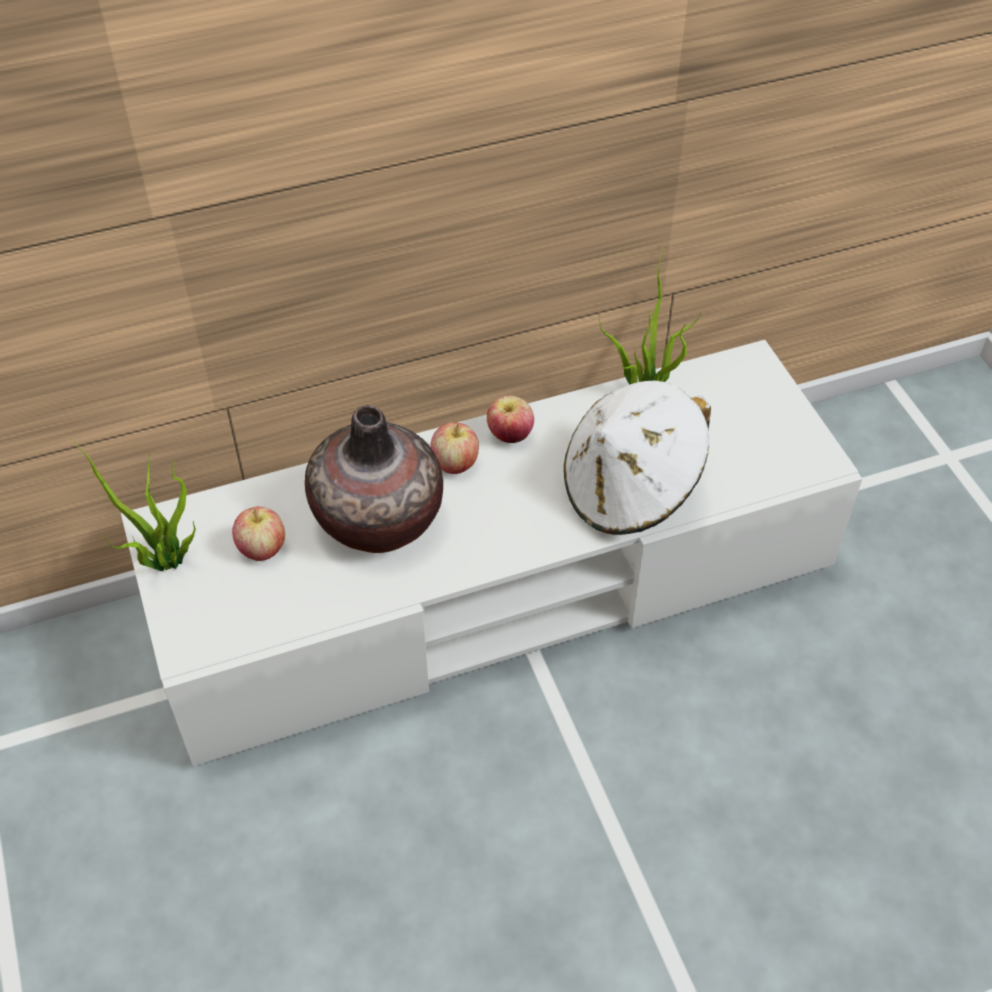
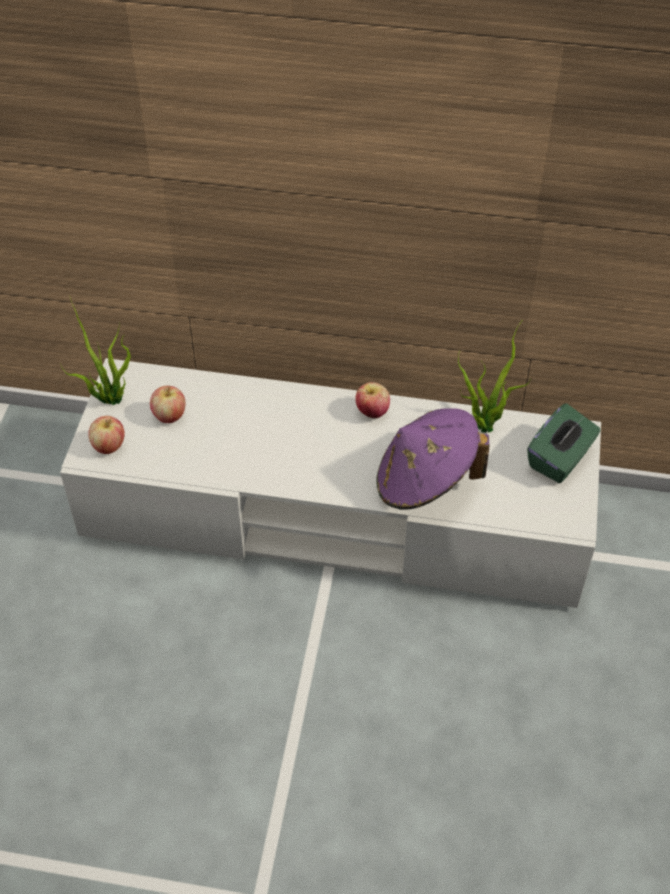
camera: 30 degrees right, 0 degrees up
(377, 520) = (250, 429): vase -> none
(455, 464) = (323, 415): apple -> apple (109, 446)
(631, 489) = (425, 482): white hat -> purple hat
(754, 398) = (560, 459): none -> green tissue box

